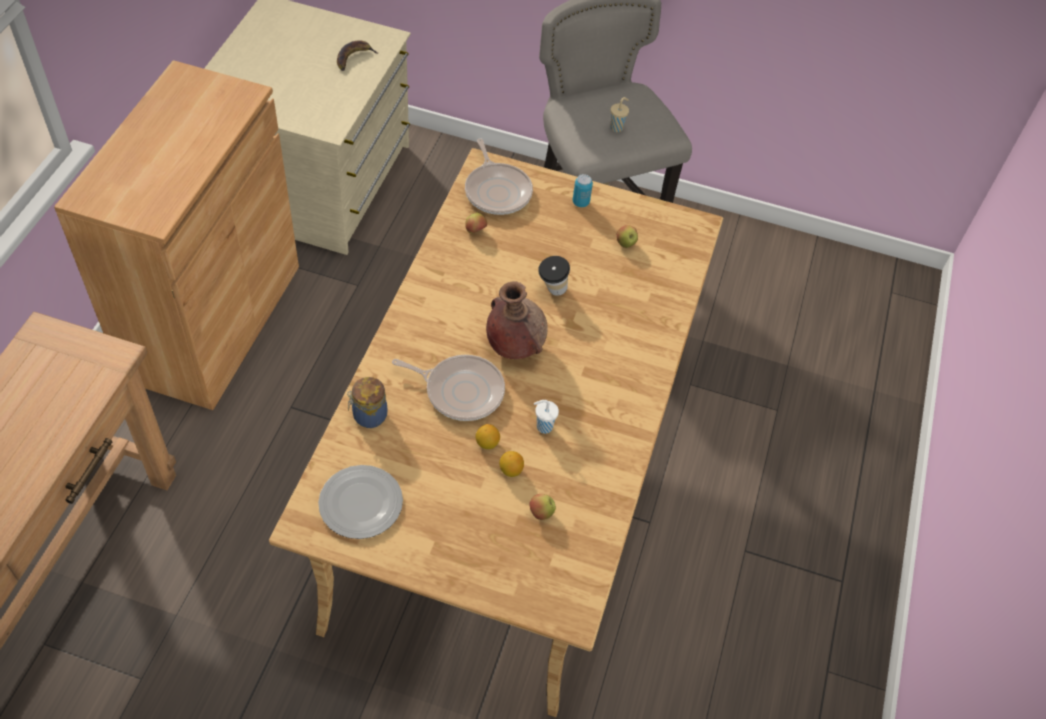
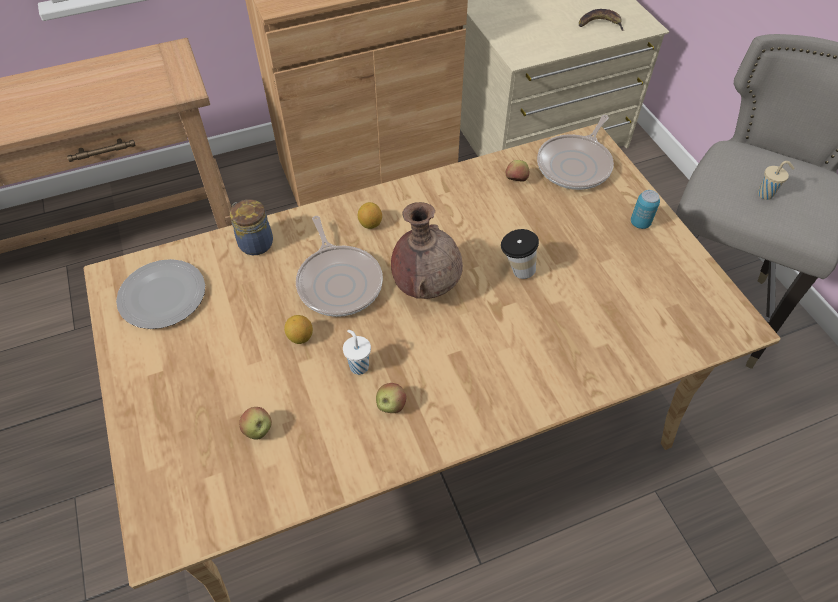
camera: 55 degrees right, 0 degrees up
(510, 470) = (286, 374): lemon -> lemon (370, 224)
(625, 244) = (638, 285): apple -> apple (391, 406)

